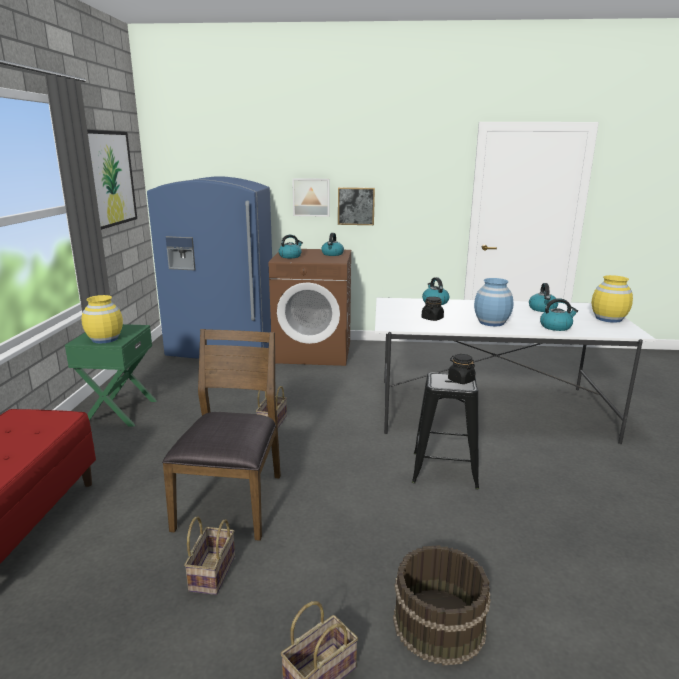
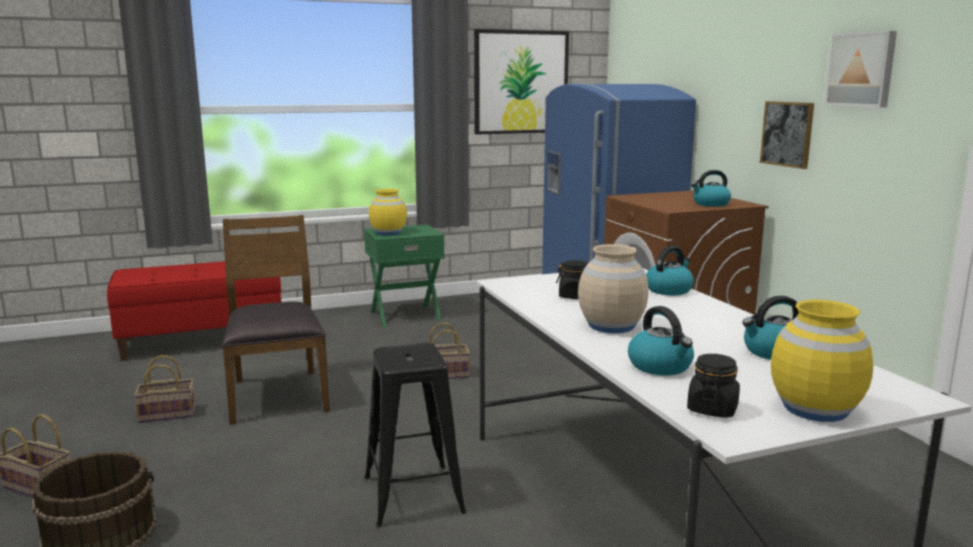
camera: 65 degrees right, 5 degrees down
(232, 501) = (277, 395): brown chair -> brown chair turned 90 degrees counterclockwise
(290, 256) = (653, 196): kettle -> none
(311, 197) = (738, 116): picture -> picture (861, 70)
(460, 380) = (416, 360): black jar -> black jar (712, 409)
(491, 322) = (611, 326): blue vase -> beige vase

